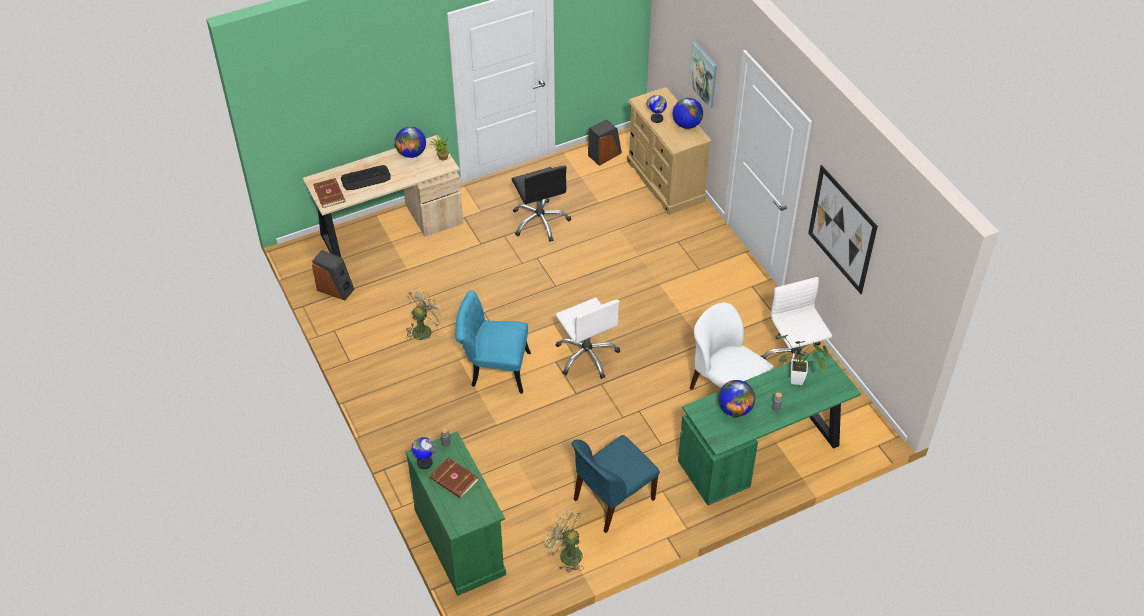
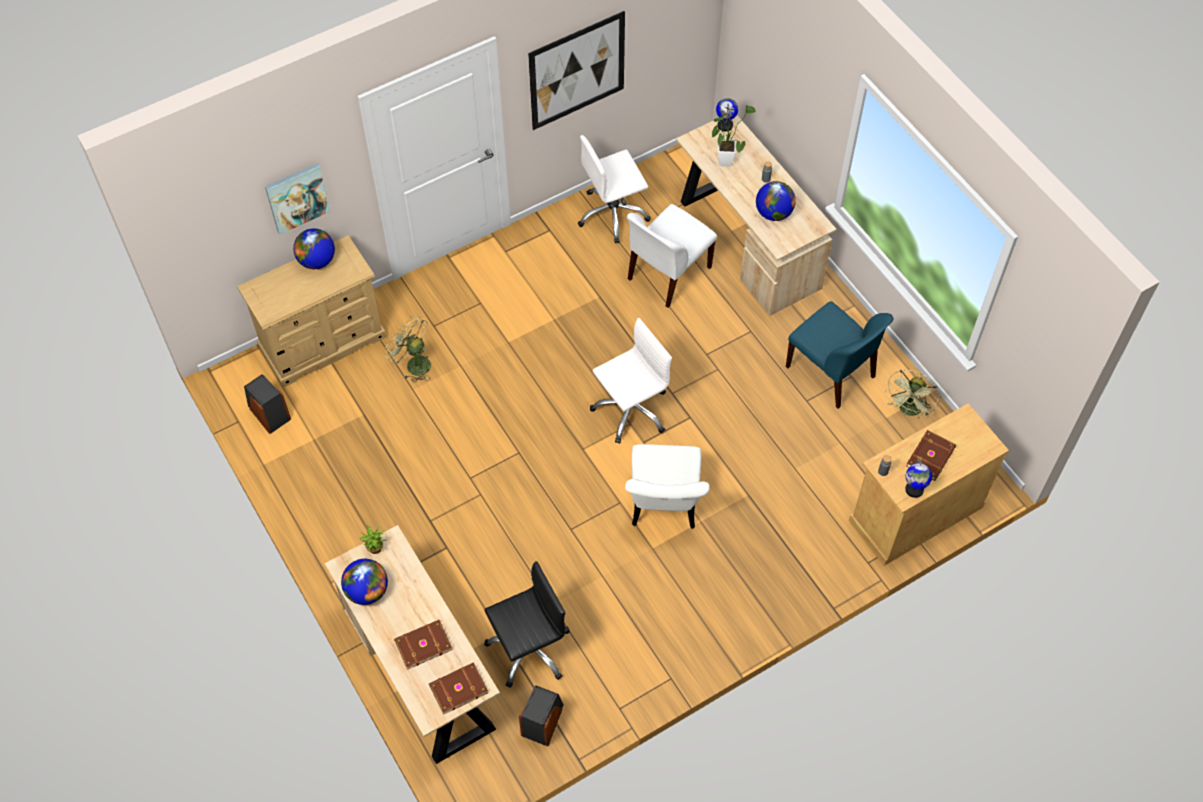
camera: 95 degrees left, 10 degrees up
(366, 178) = (422, 644): keyboard -> brown book
(424, 329) = (607, 595): green fan -> green fan (413, 363)
(460, 542) = (915, 513): green cabinet -> beige cabinet
(493, 369) = (664, 507): turquoise chair -> white chair
(540, 221) = (402, 480): black office chair -> black office chair (529, 649)
(657, 119) = (304, 293): globe -> globe (725, 125)
(763, 453) = (747, 242): green desk -> beige desk

